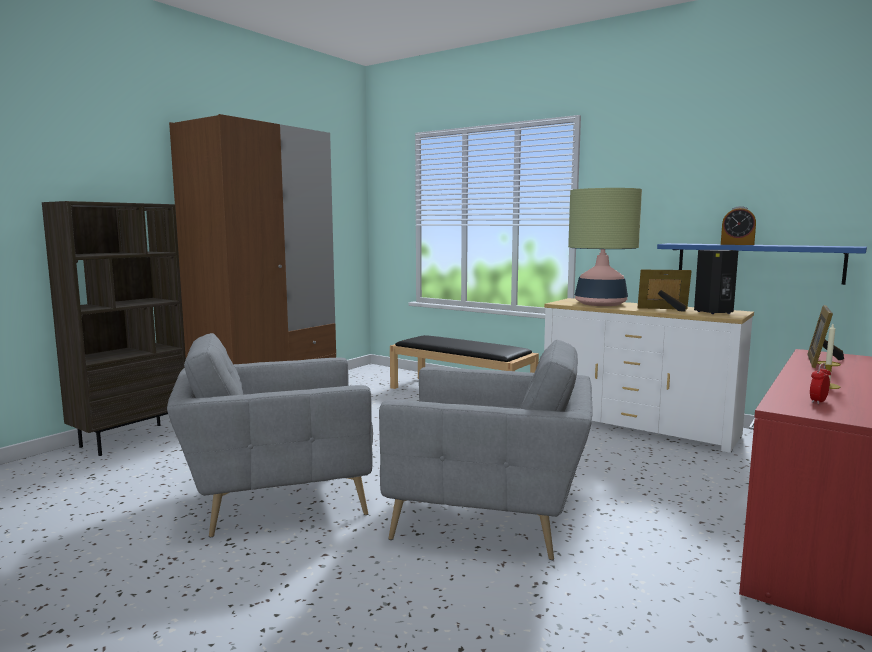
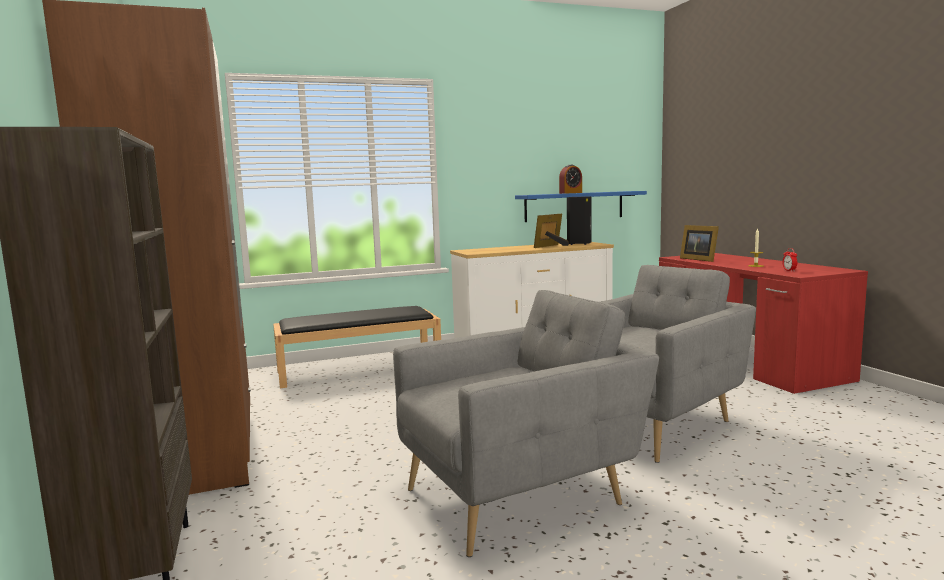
camera: 55 degrees left, 0 degrees up
(277, 499) = (521, 494): grey armchair -> grey armchair turned 135 degrees counterclockwise
(600, 304) = (498, 249): table lamp -> none

